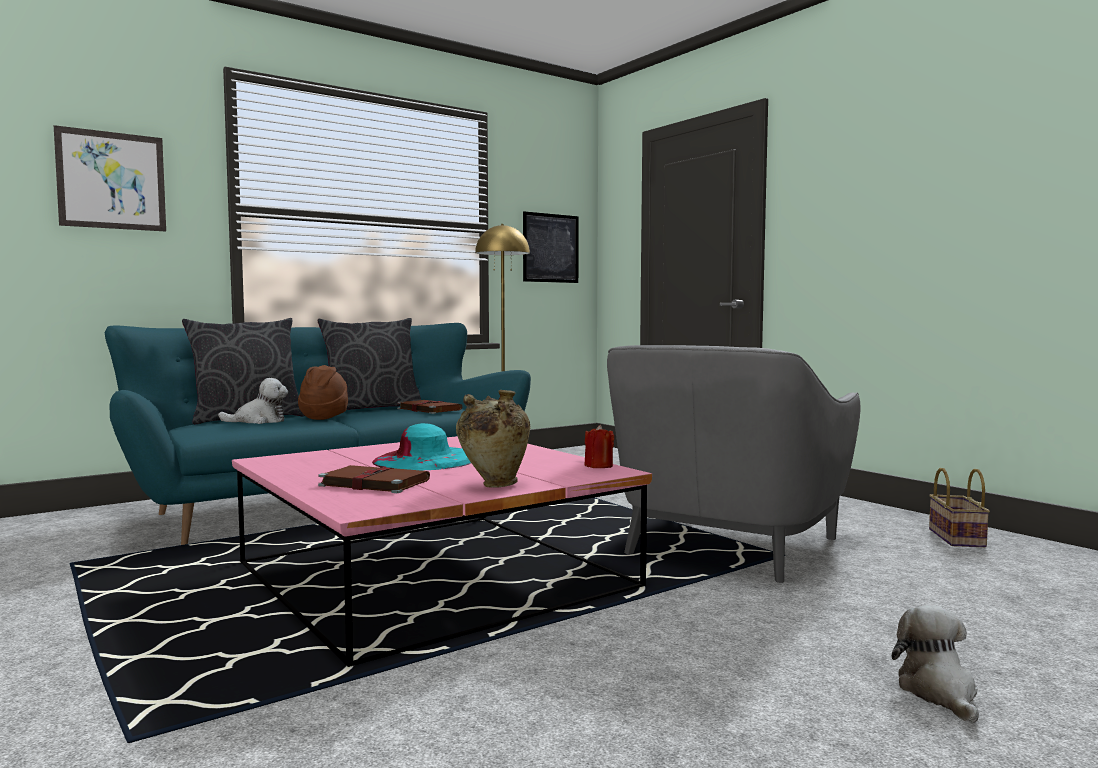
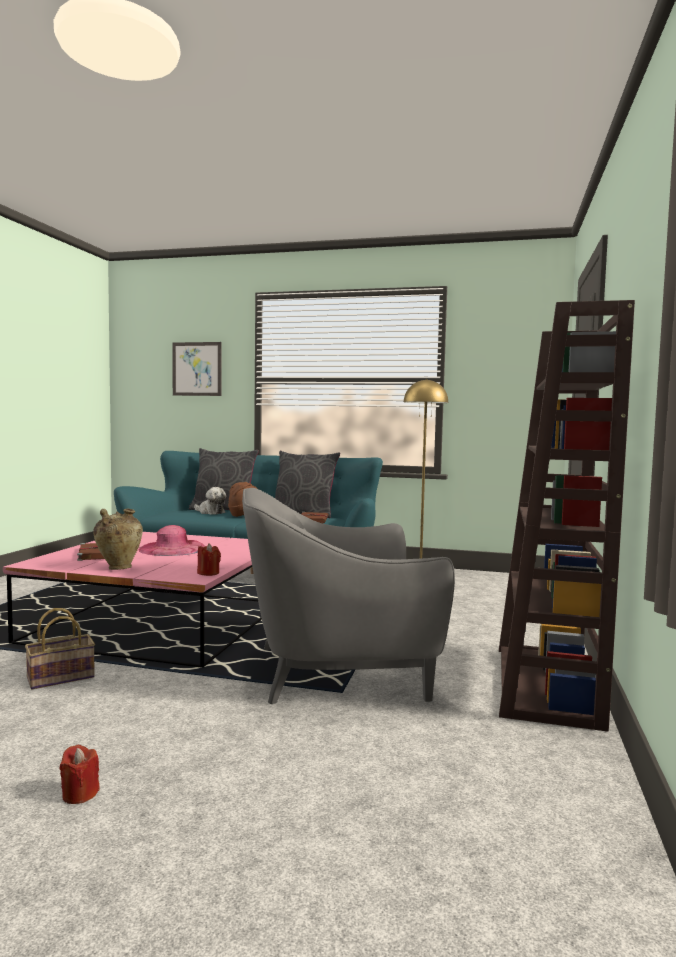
camera: 50 degrees right, 0 degrees up
(424, 460) = (172, 548): turquoise hat -> pink hat
(550, 248) = (509, 394): picture -> none
(839, 507) = (547, 685): none -> brown bookcase
(939, 692) = (80, 794): plush toy -> red candle
(954, 537) = (542, 751): basket -> basket (62, 677)

